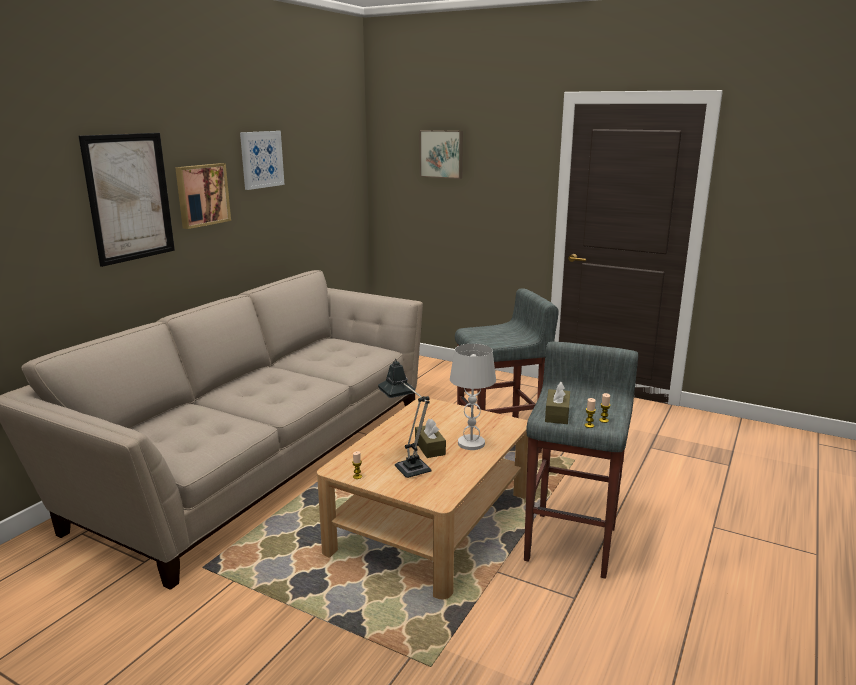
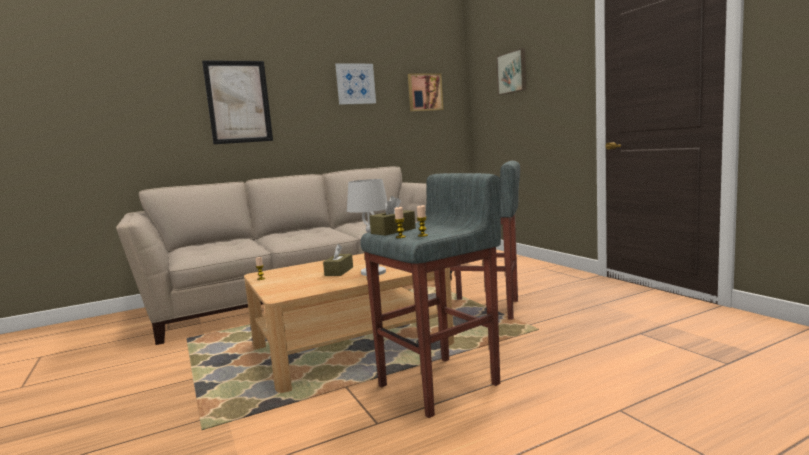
camera: 35 degrees right, 10 degrees down
(201, 195) = (299, 105): picture -> picture (424, 92)
(409, 466) = (303, 278): table lamp -> none

